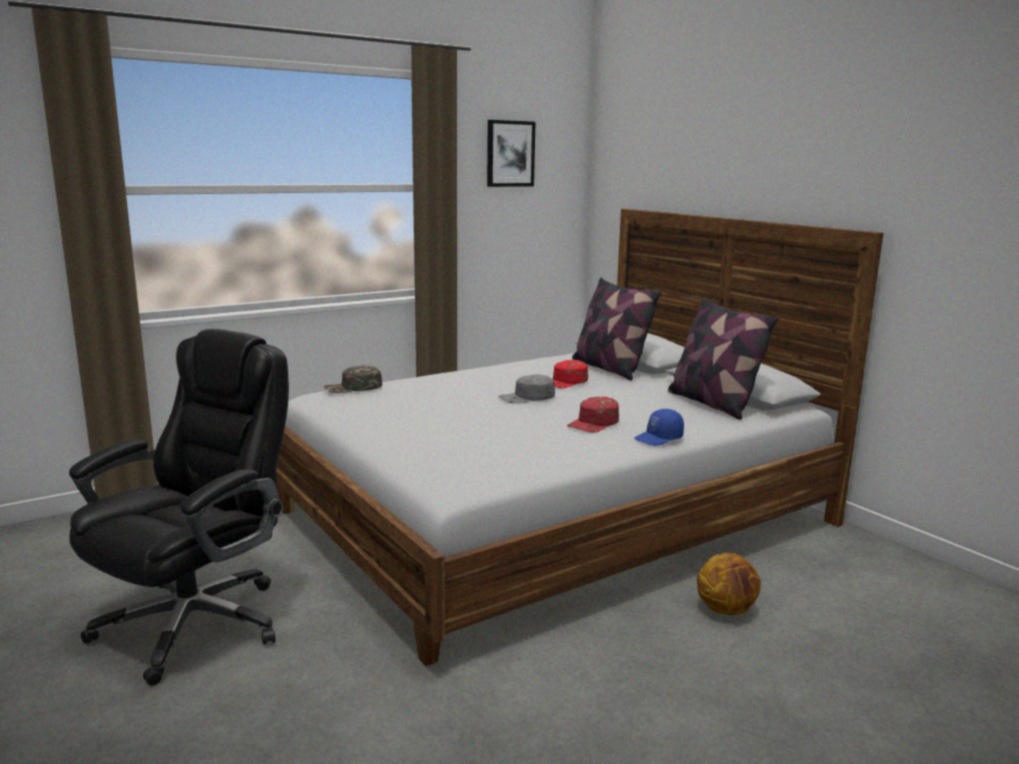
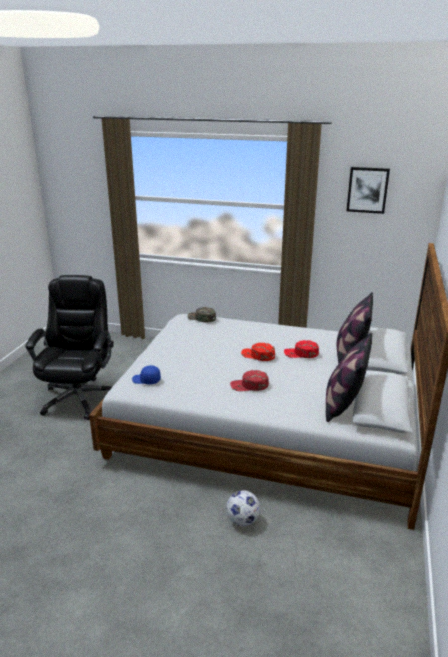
camera: 50 degrees right, 10 degrees up
(196, 622) = (79, 397): black office chair -> black office chair turned 75 degrees counterclockwise
(527, 397) = (258, 355): grey cap -> red cap
(659, 438) = (255, 410): blue cap -> blue cap (146, 380)
(727, 610) = (243, 520): basketball -> football

